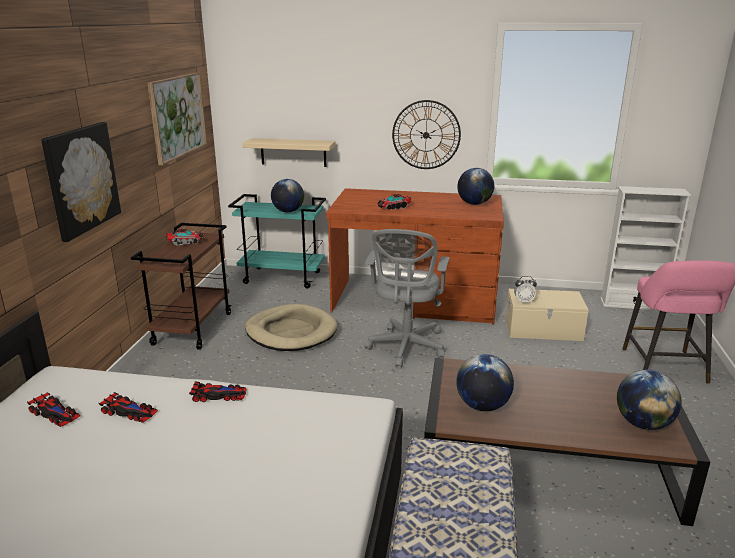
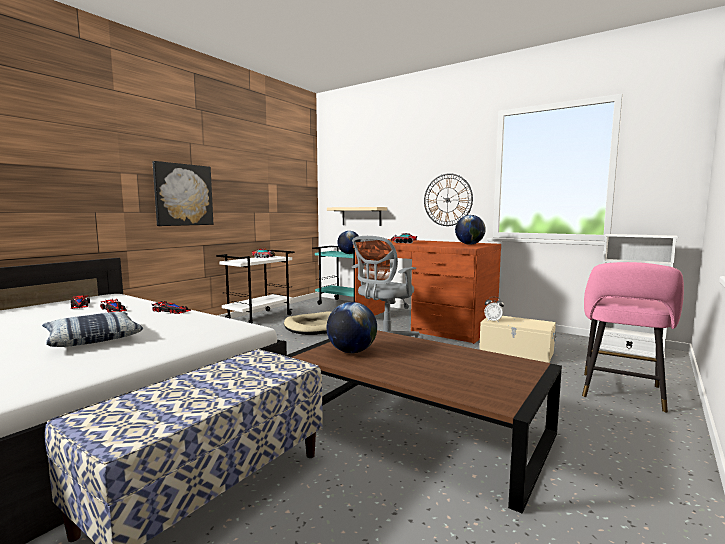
camera: 25 degrees right, 15 degrees down
(177, 116) = (282, 184): picture -> none
(192, 328) = (259, 317): brown cart -> white cart
(221, 482) = (93, 338): none -> pillow
(643, 423) = (487, 385): globe -> none

